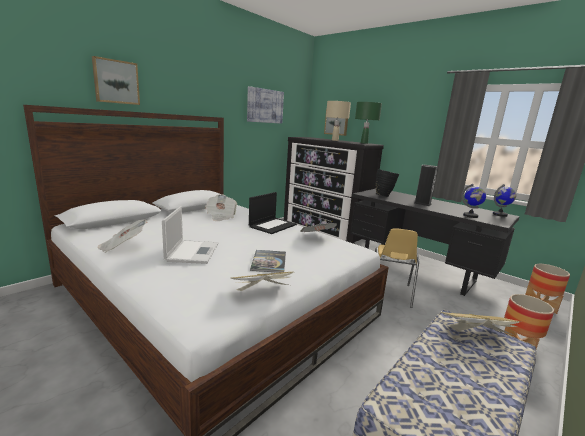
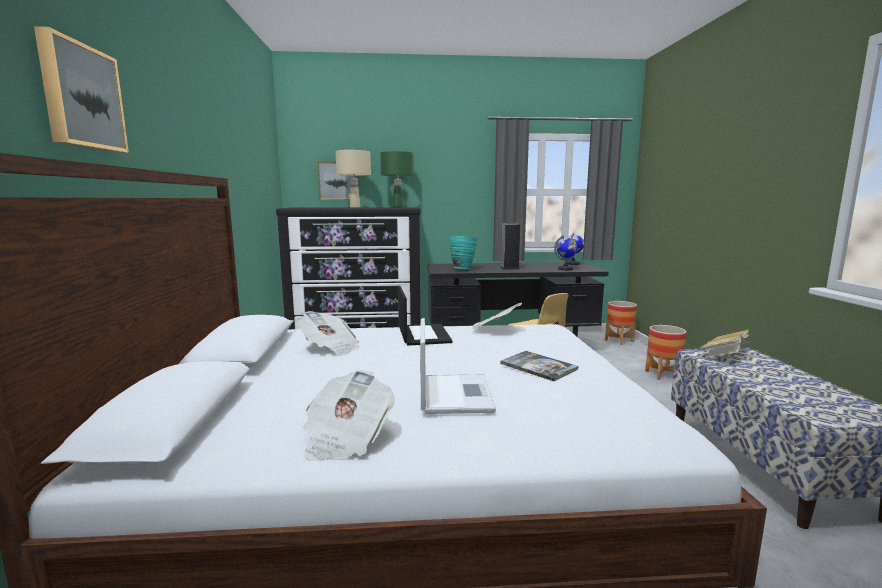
camera: 45 degrees left, 5 degrees down
(193, 252) = (454, 393): laptop -> laptop turned 45 degrees clockwise
(261, 291) = (620, 391): book -> none
(265, 106) = (248, 158): picture -> none
(384, 196) = (462, 269): black vase -> turquoise vase

